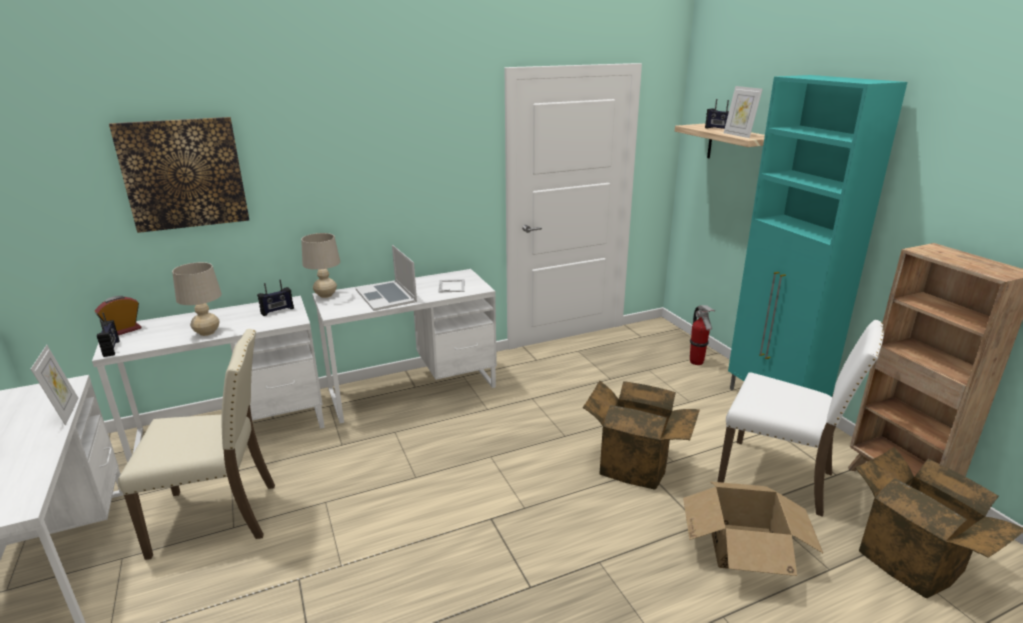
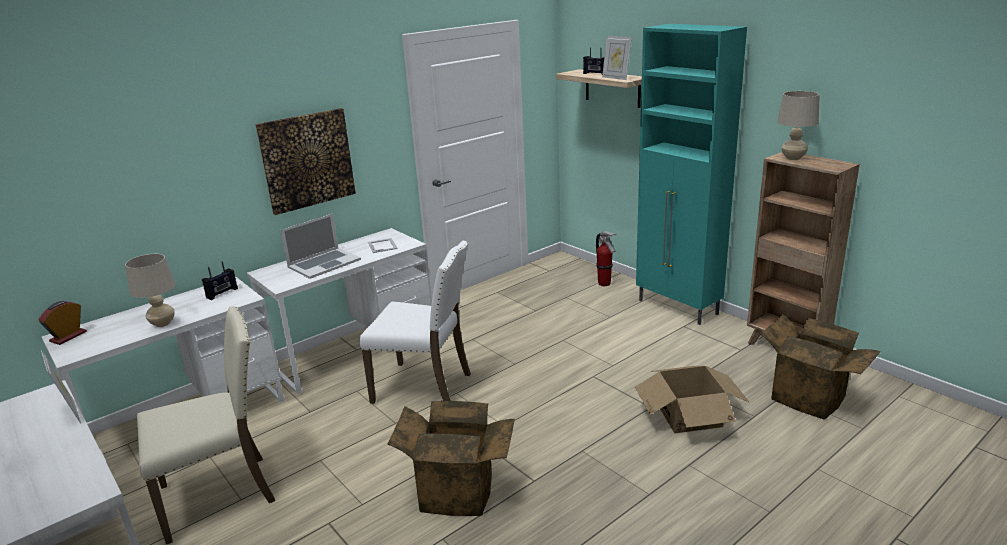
camera: 15 degrees left, 0 degrees up
(112, 348) = (70, 354): radio -> none
(184, 174) = (111, 168): picture -> picture (307, 160)
(326, 295) = (262, 272): beige table lamp -> beige table lamp (793, 158)
(386, 295) = (324, 263): laptop -> laptop turned 90 degrees counterclockwise
(636, 464) = (584, 373): cardboard box -> cardboard box (459, 489)
(779, 478) = (699, 361): white chair -> white chair (425, 386)

